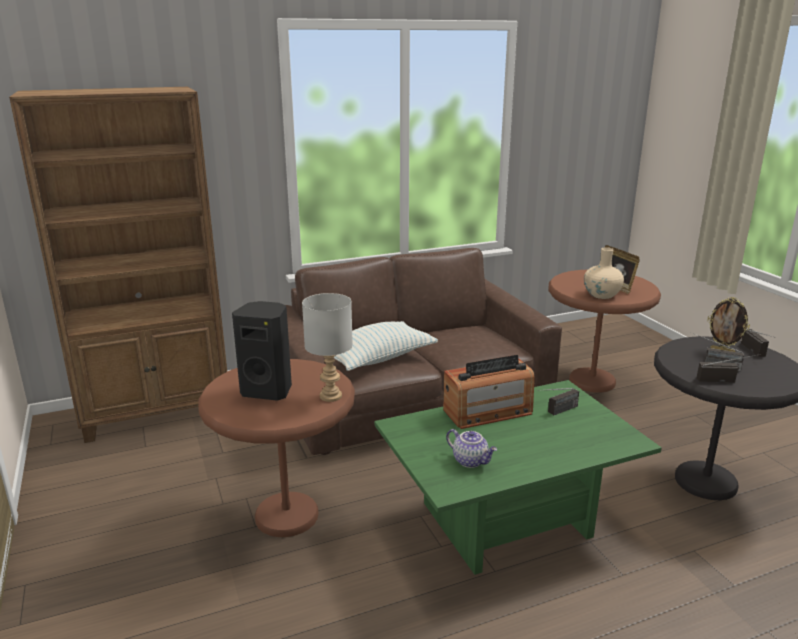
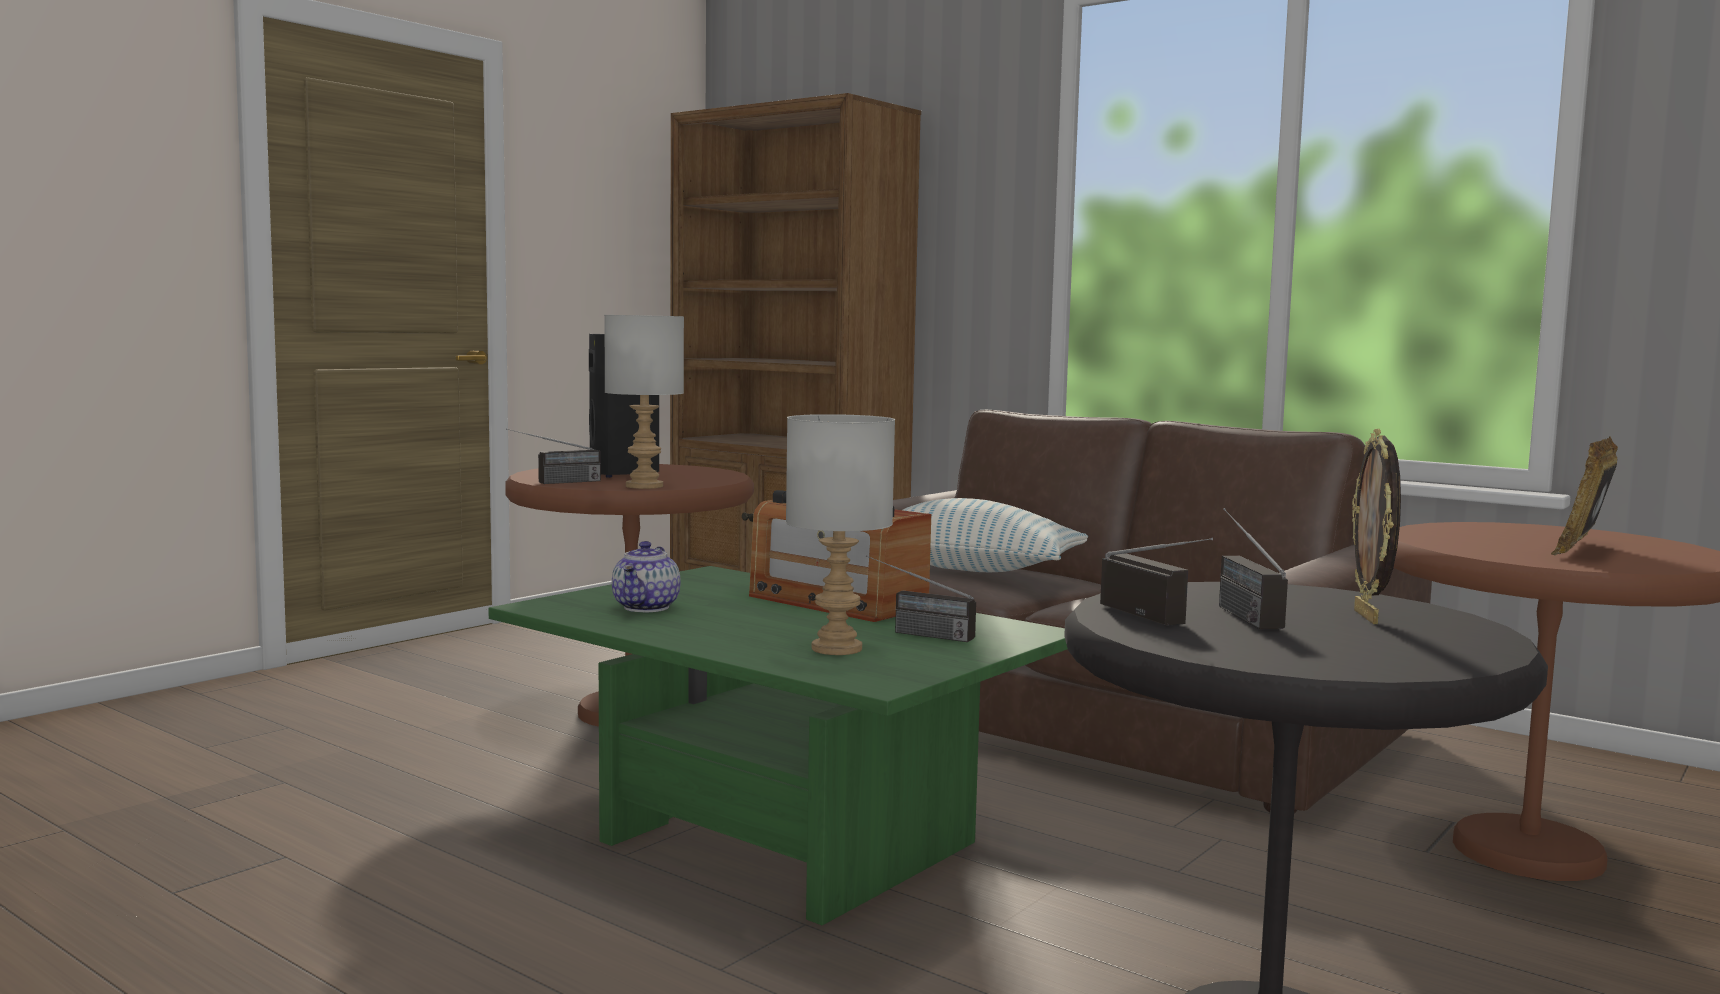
camera: 60 degrees right, 15 degrees down
(576, 435) = (836, 648): none -> grey table lamp
(601, 295) = (1475, 545): beige vase -> none
(758, 353) = (1452, 642): radio -> radio (555, 482)

